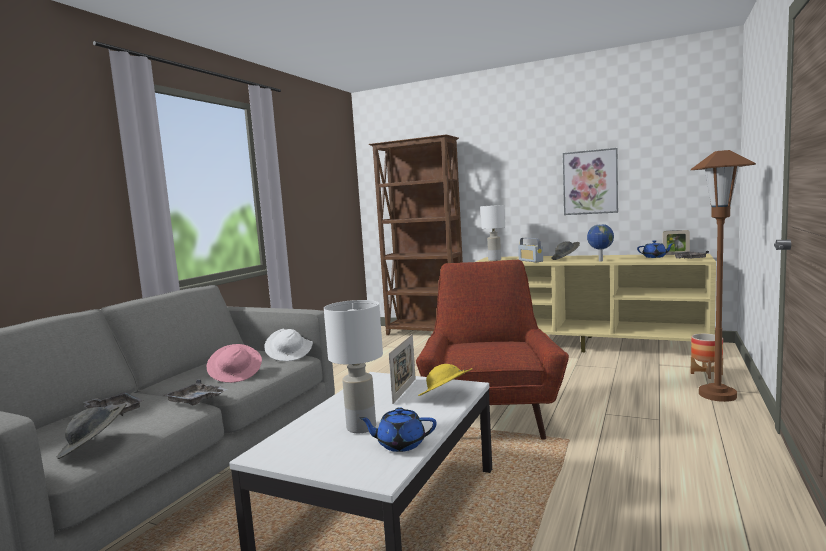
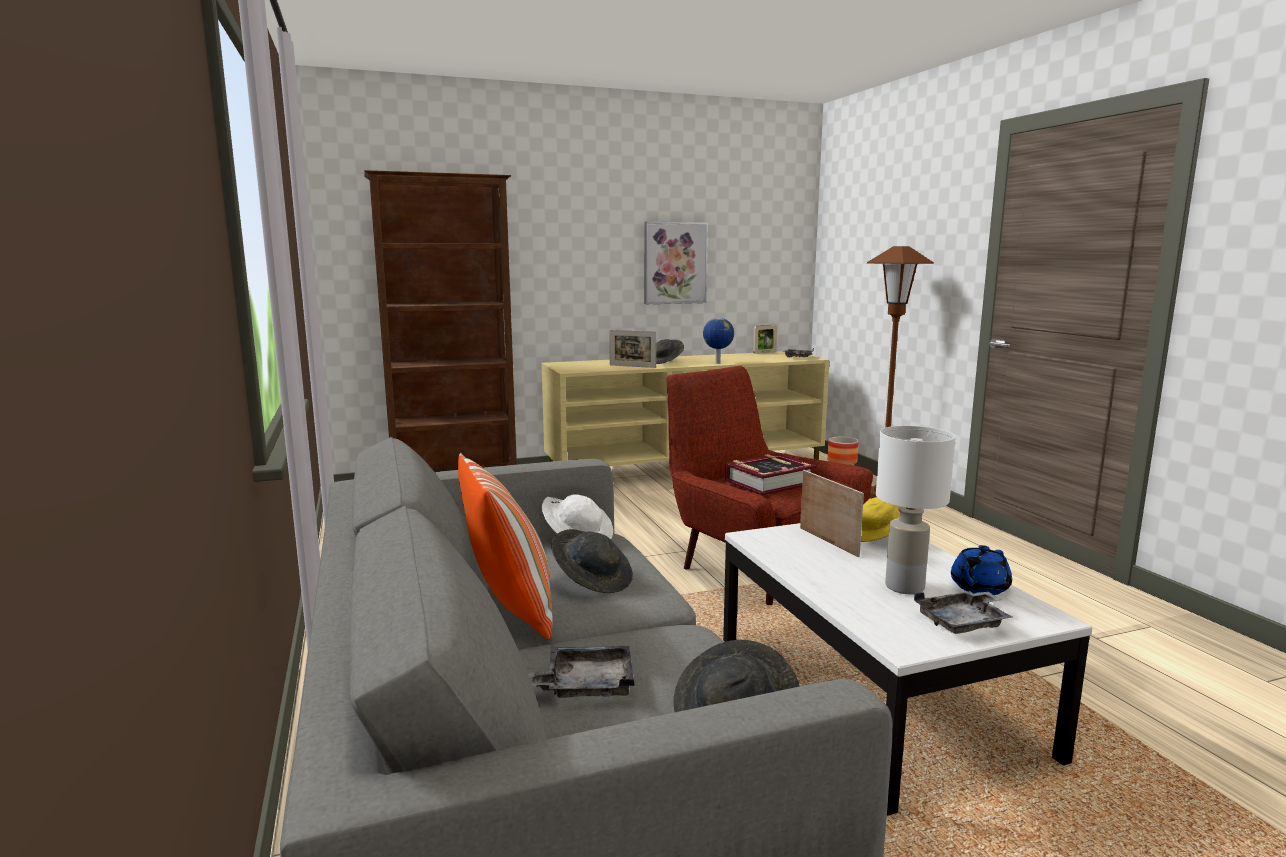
camera: 45 degrees left, 5 degrees up
(181, 377) = (510, 608): none -> pillow
(197, 401) = (658, 625): grey tray -> grey tray (963, 623)
(236, 375) = (593, 580): pink hat -> grey hat
(480, 349) = (769, 482): none -> book
(494, 260) = (575, 367): white table lamp -> none
(530, 261) = (632, 366): radio -> picture frame
(655, 257) = (756, 356): blue teapot -> none

